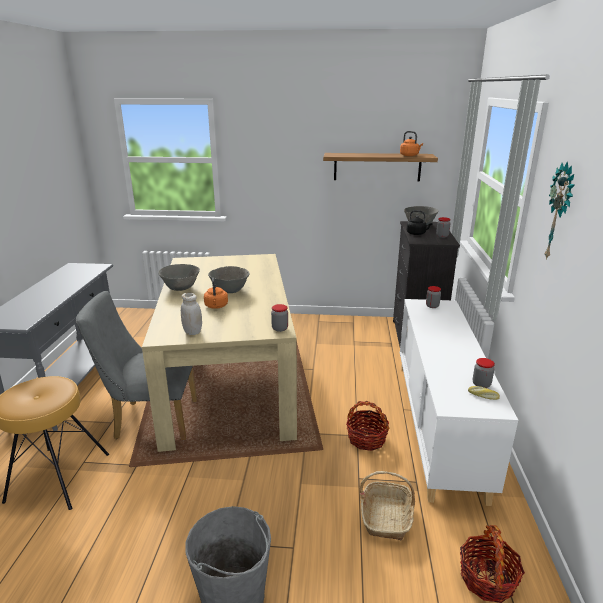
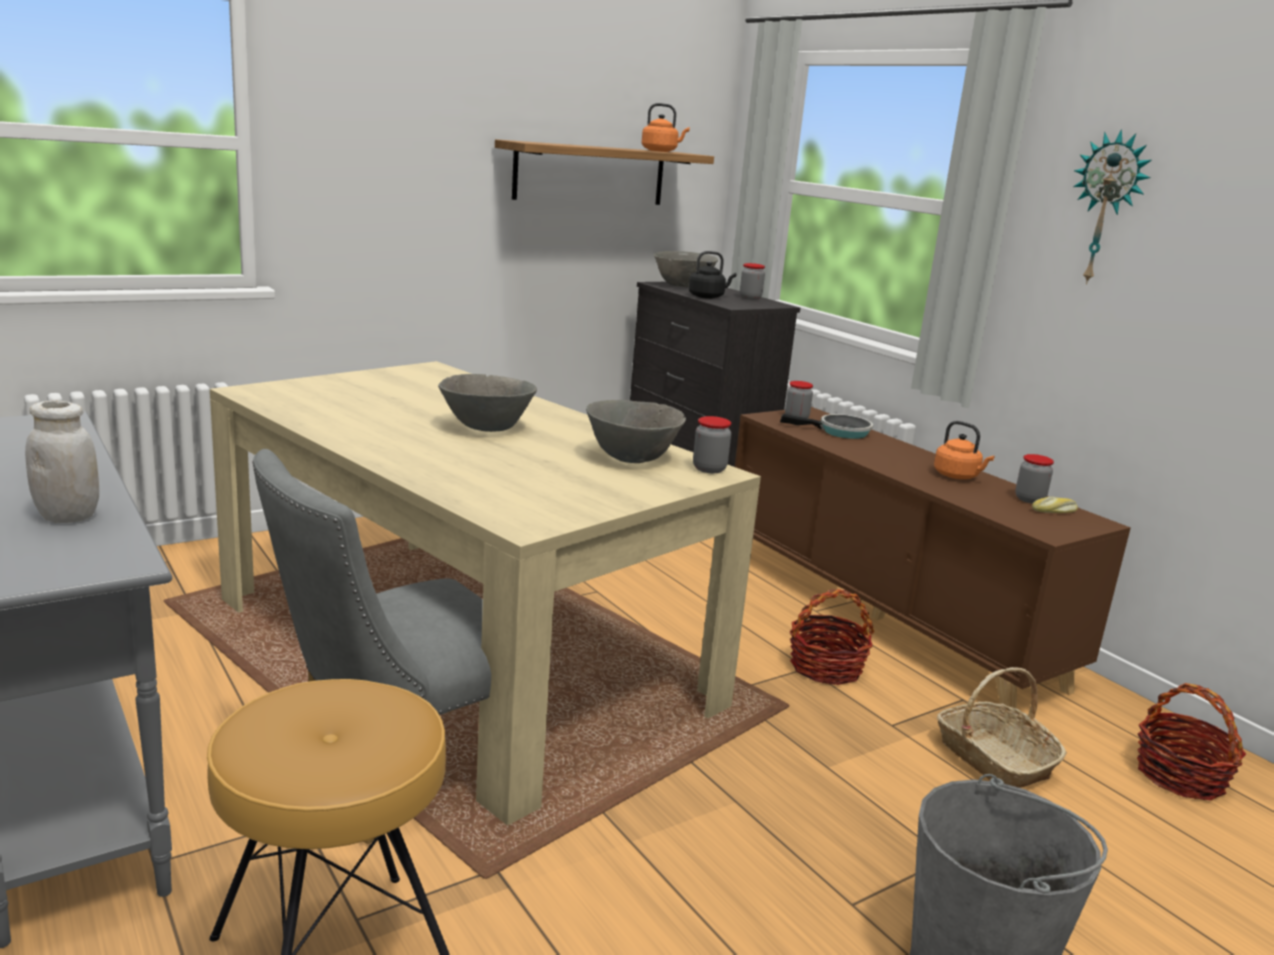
camera: 40 degrees left, 5 degrees down
(181, 288) = (367, 438): grey bowl -> grey bowl (631, 458)
(192, 332) = (568, 502): white jar -> white jar (68, 516)
(216, 306) = (518, 456): orange kettle -> orange kettle (958, 476)
(438, 424) = (885, 616): white cabinet -> brown cabinet
(442, 318) = (840, 432): none -> frying pan

